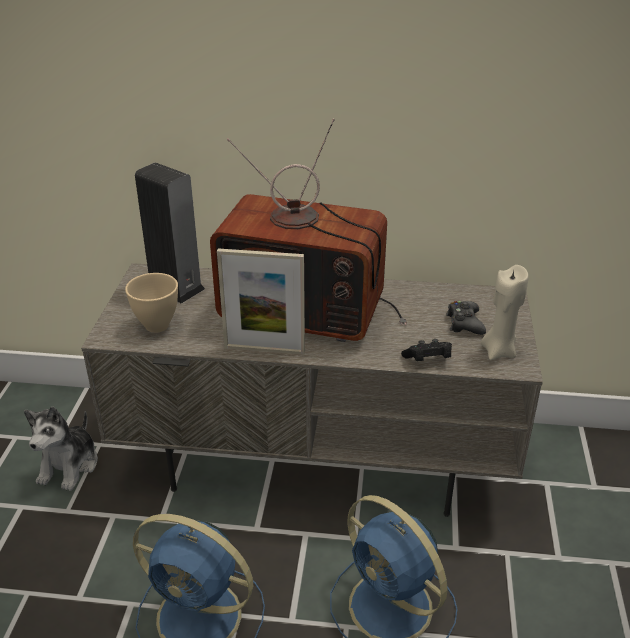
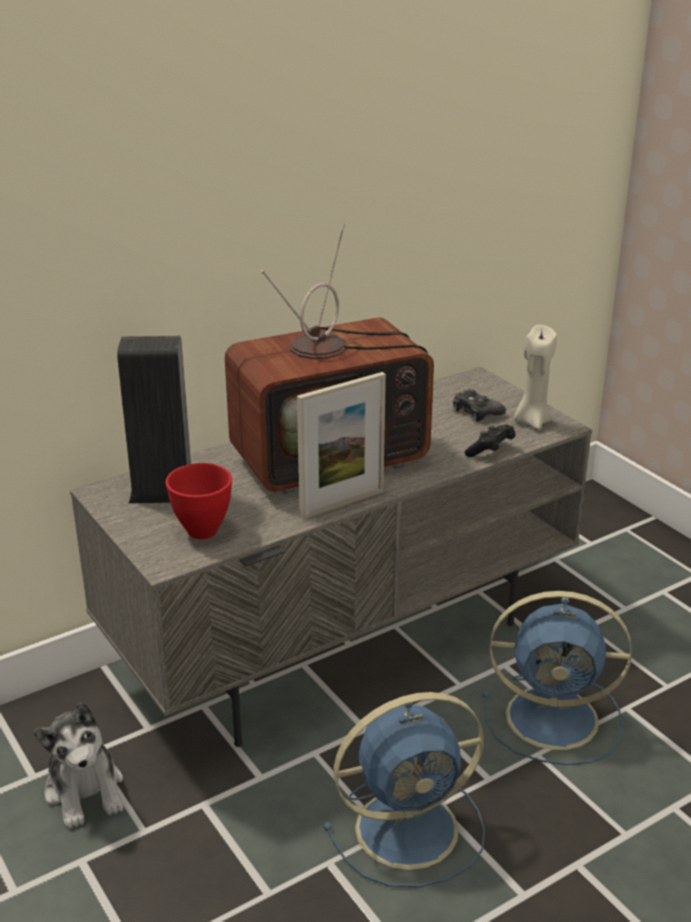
camera: 40 degrees left, 5 degrees down
(158, 326) = (204, 530): beige bowl -> red bowl

